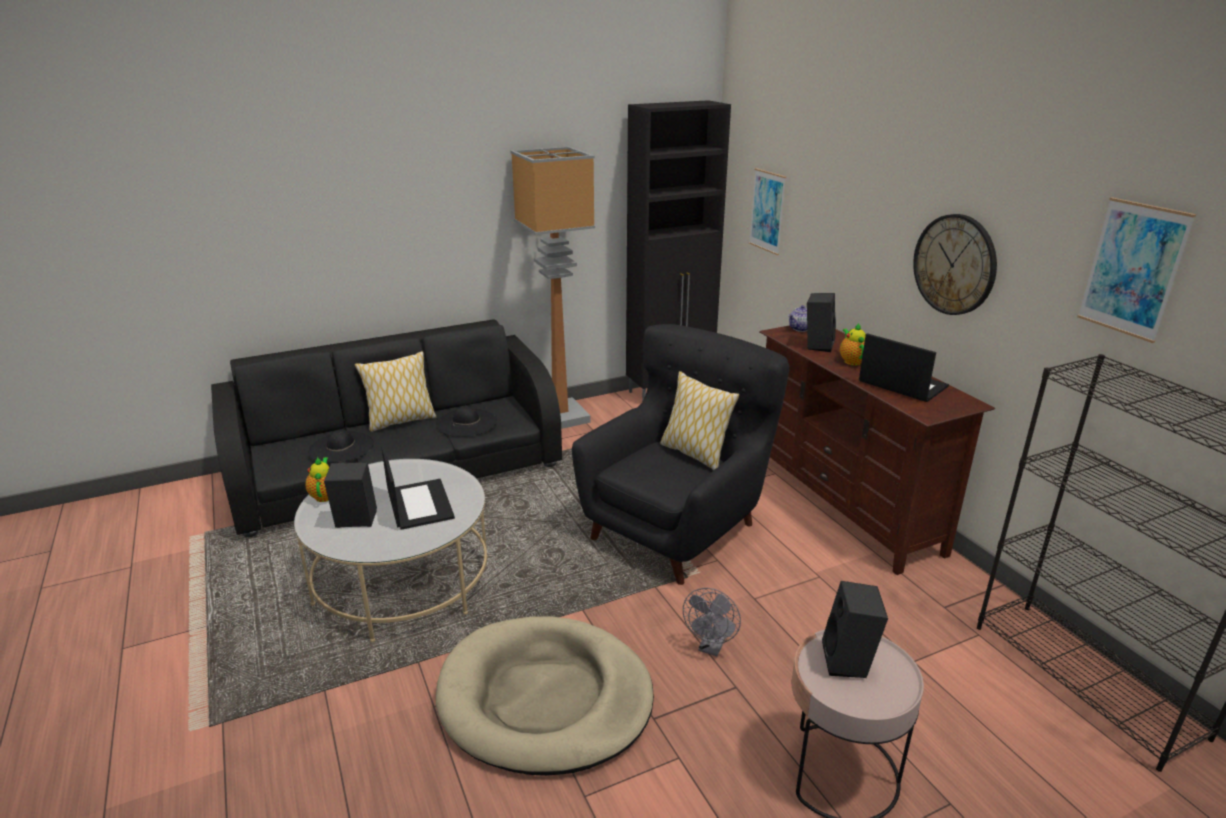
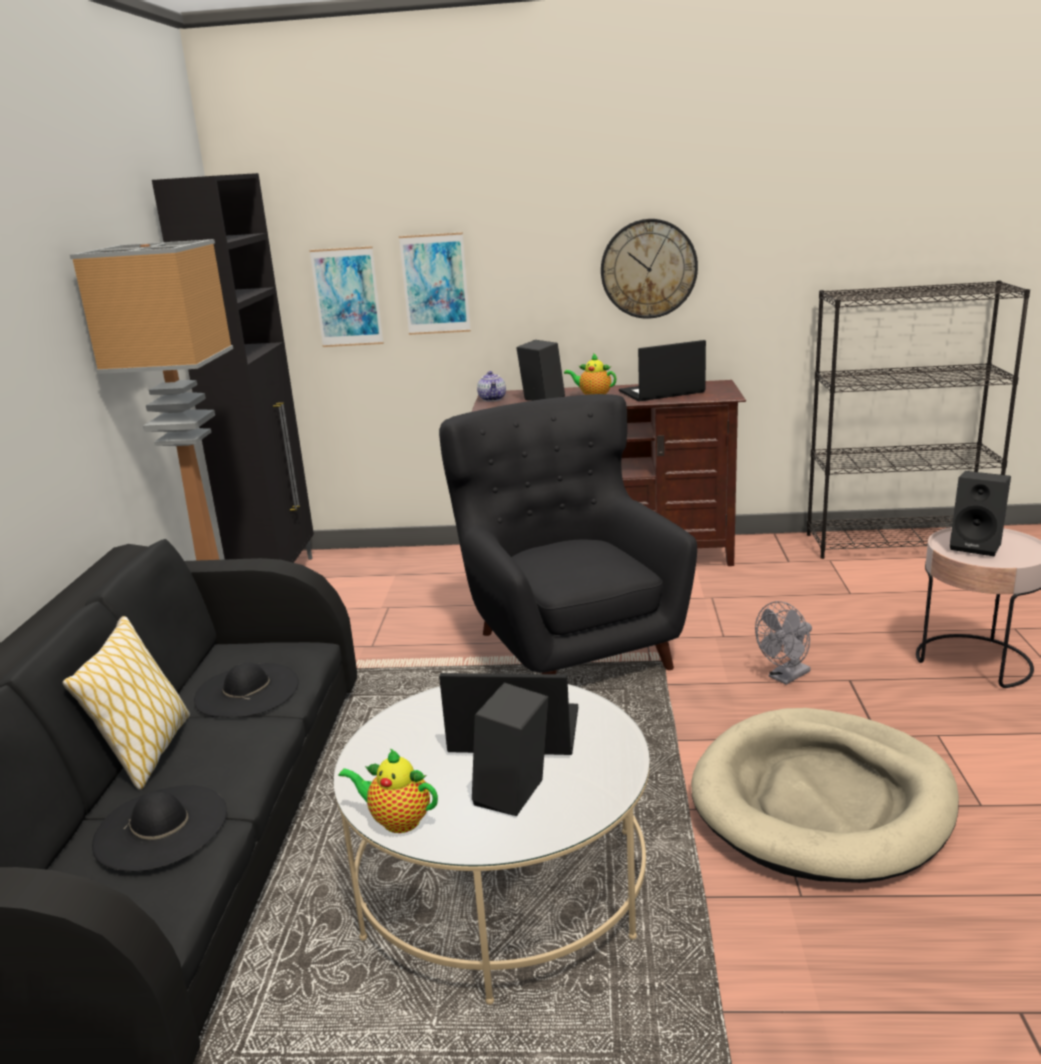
camera: 60 degrees left, 5 degrees down
(695, 454) = (562, 545): pillow -> none
(711, 647) = (785, 677): grey fan -> grey fan turned 90 degrees clockwise
(1133, 269) = (822, 216): picture -> picture (435, 284)

